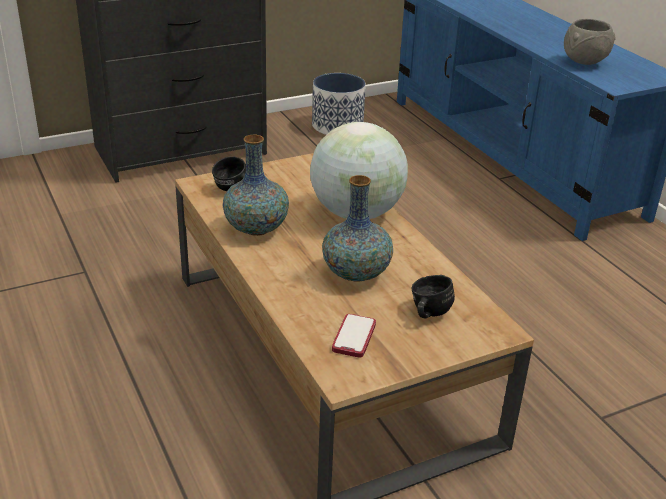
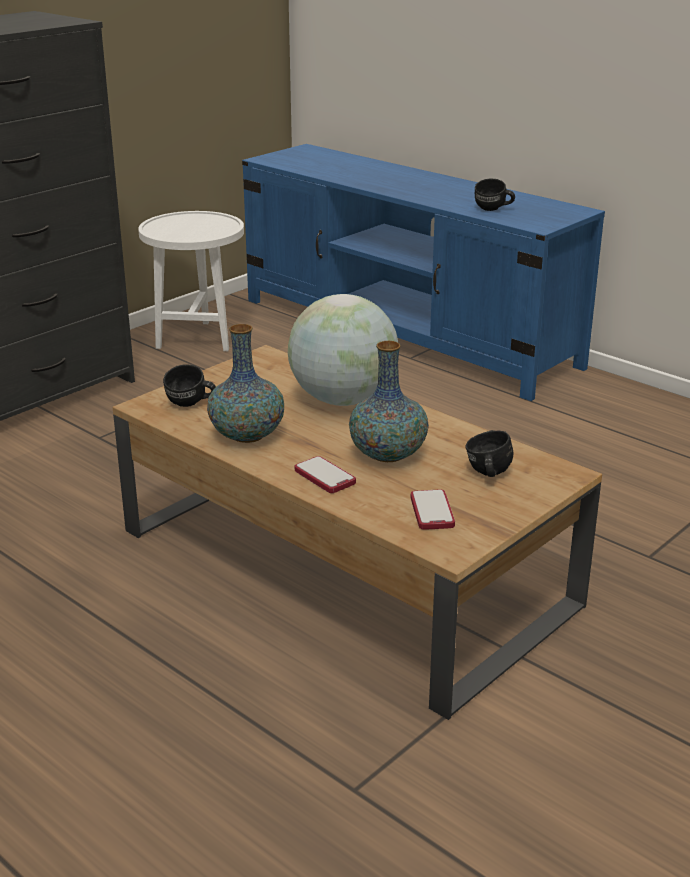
camera: 20 degrees left, 5 degrees down
(289, 281) = (324, 476): none -> phone
(338, 126) = (198, 337): planter -> white side table
(585, 63) = (493, 210): grey bowl -> black mug

